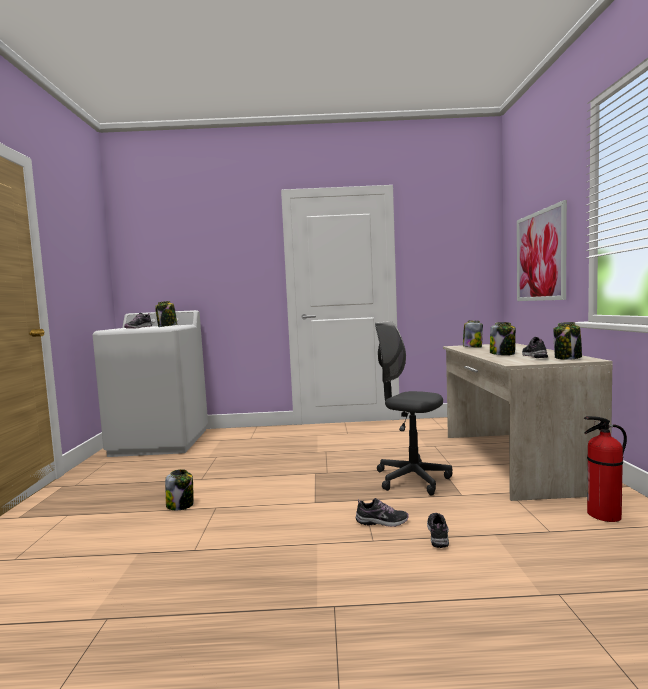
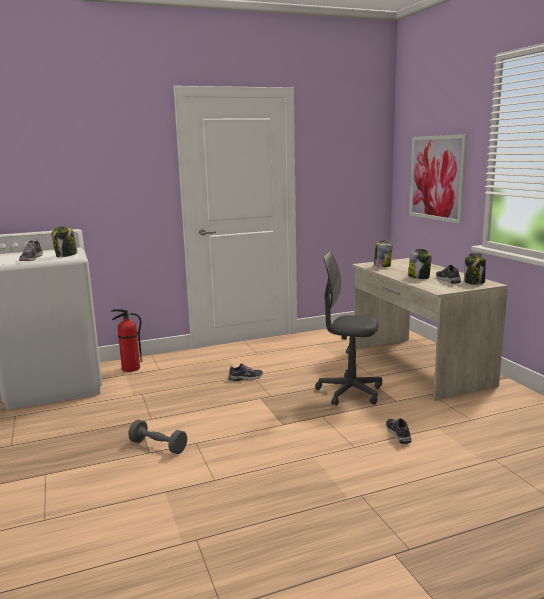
camera: 20 degrees left, 10 degrees up
(180, 505) = (158, 446): jar -> grey dumbbell
(382, 522) = (350, 431): shoe -> shoe (246, 378)
(603, 515) = (499, 402): fire extinguisher -> fire extinguisher (130, 368)

